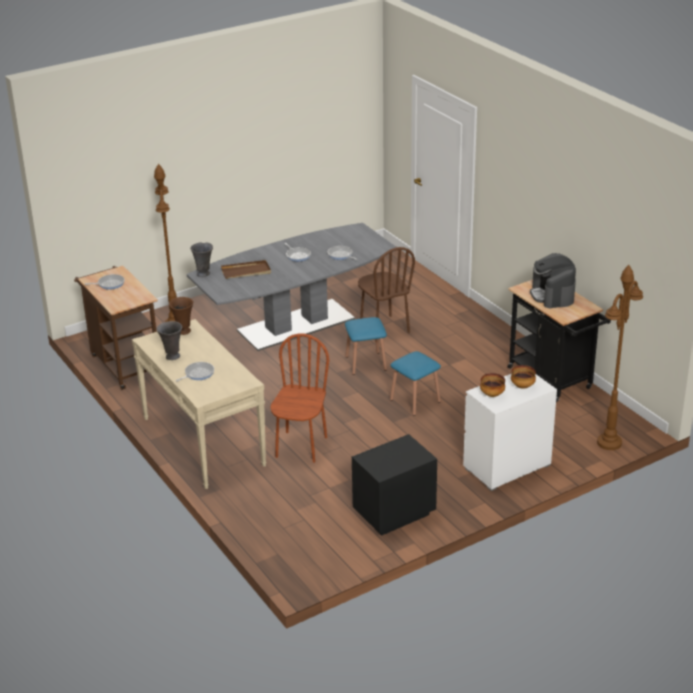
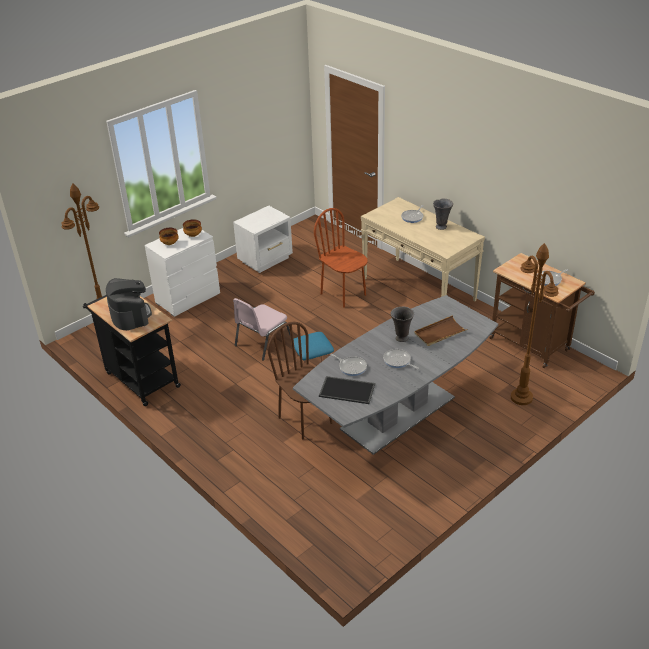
camera: 170 degrees right, 5 degrees up
(184, 331) = (447, 246): brown vase -> none
(204, 274) = (480, 325): grey vase -> grey vase (401, 338)
(301, 447) = (343, 294): brown chair -> brown chair turned 135 degrees clockwise
(350, 241) = (347, 390): none -> tray
(392, 513) = (266, 260): black nightstand -> white nightstand
(415, 400) = (262, 342): blue stool -> pink chair

